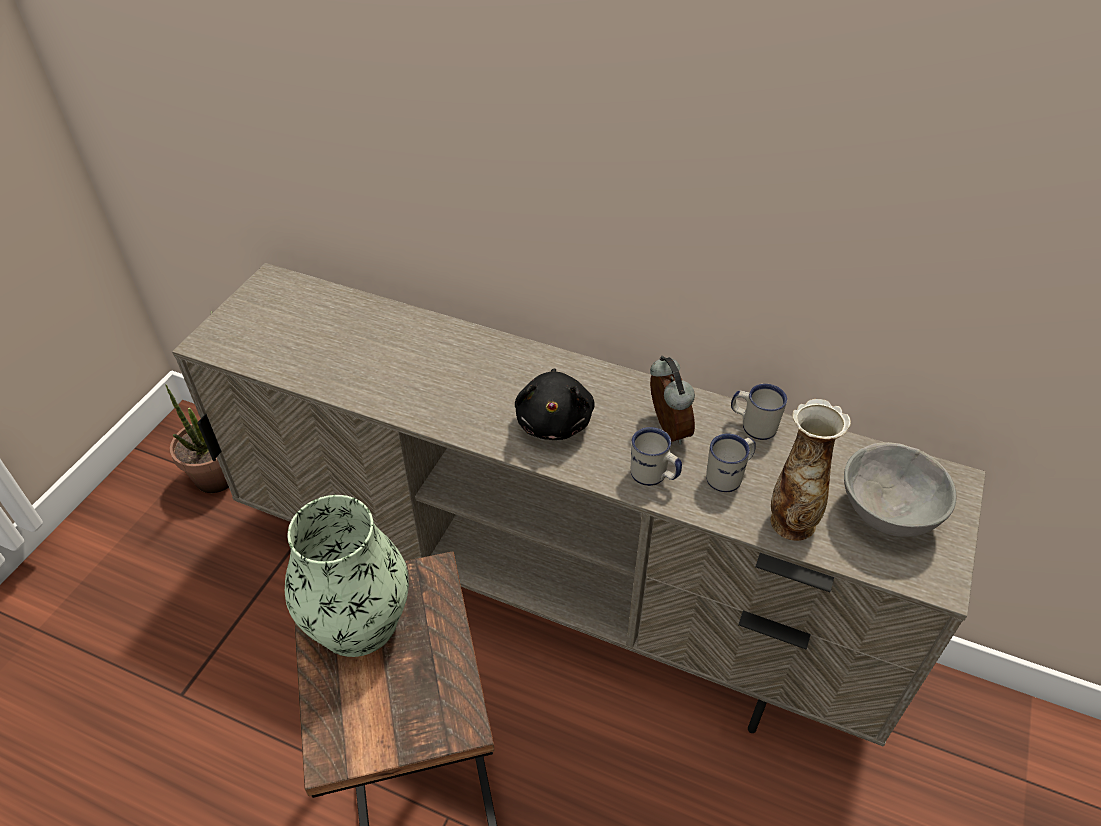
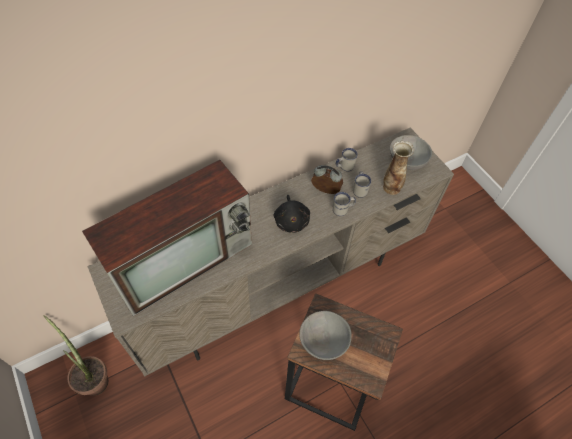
camera: 55 degrees left, 10 degrees up
(358, 343) = (185, 259): none -> television
(358, 621) = (323, 343): vase -> grey bowl
(554, 420) = (291, 220): black plush toy -> black plush toy turned 45 degrees clockwise

